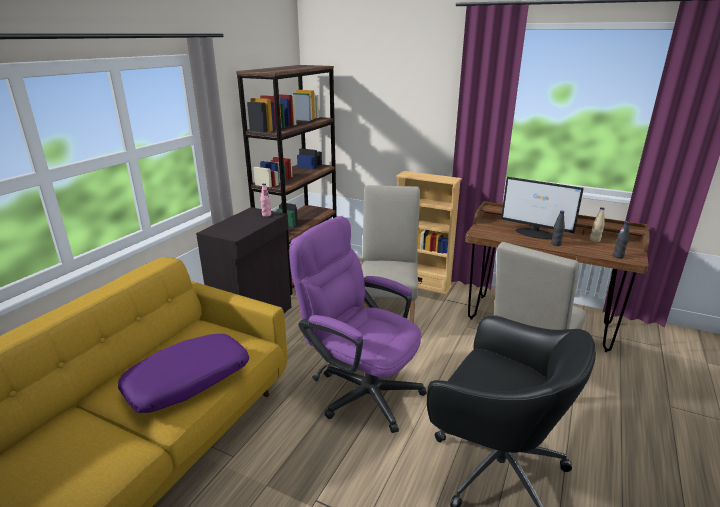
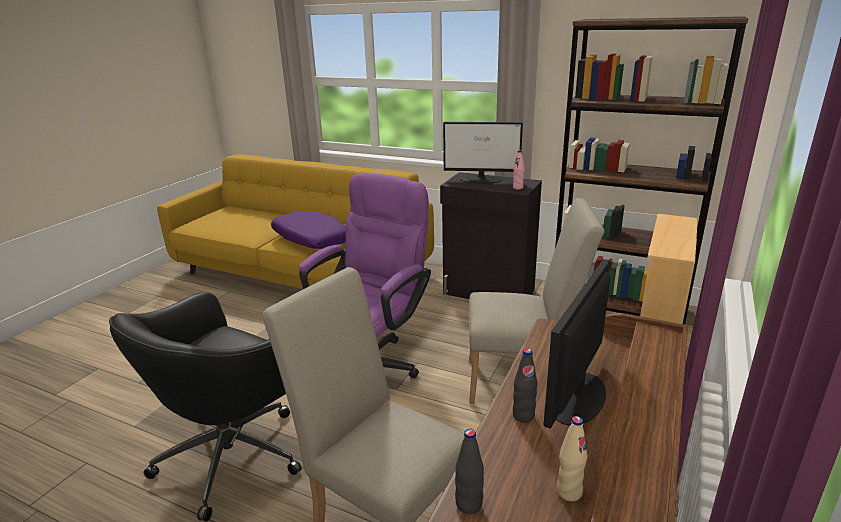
camera: 90 degrees right, 0 degrees up
(232, 225) = (482, 179): none -> monitor

